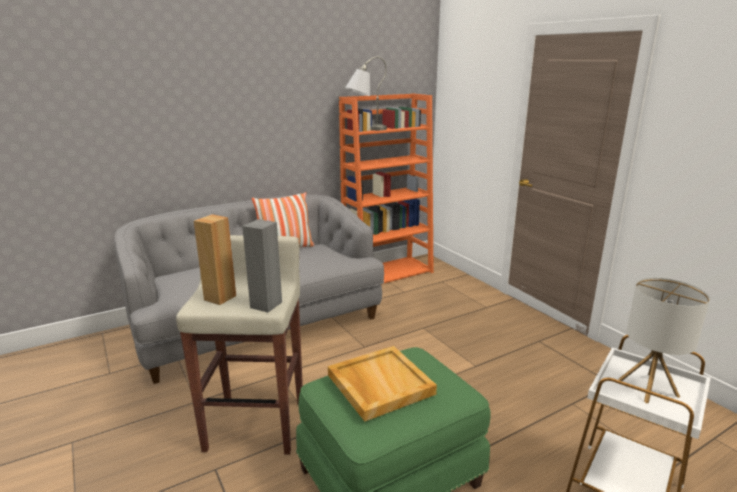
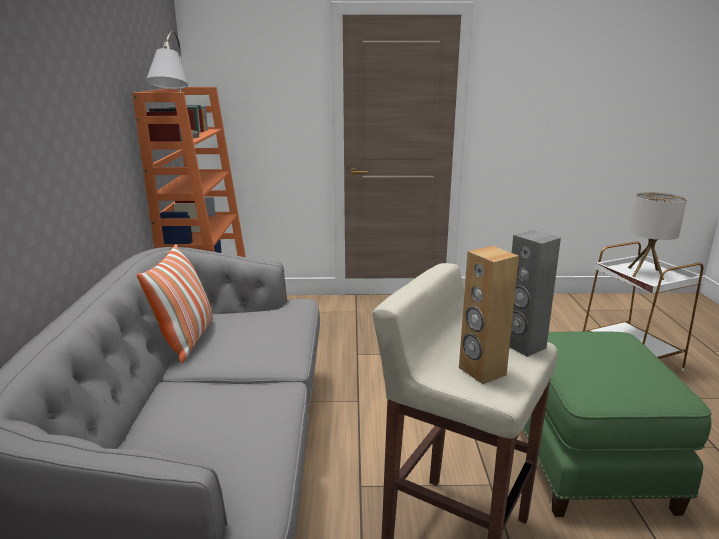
camera: 60 degrees left, 0 degrees up
(379, 384) = (601, 364): beige tray -> none

